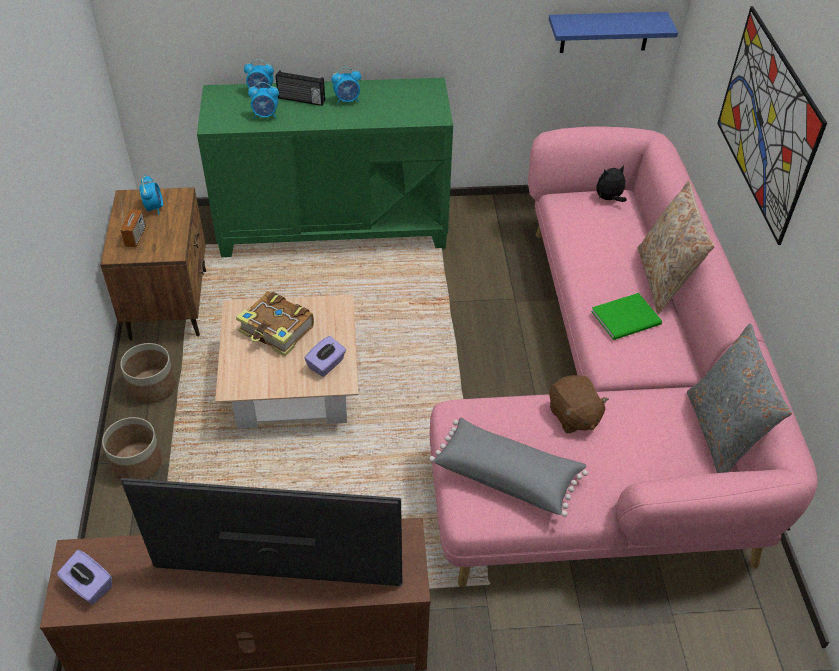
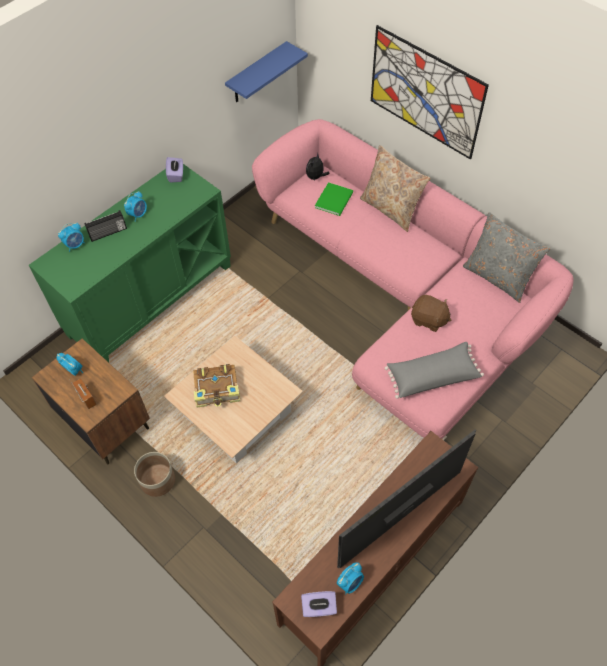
camera: 40 degrees left, 10 degrees up
(136, 463) = (202, 529): planter -> none
(265, 116) = (99, 259): alarm clock -> alarm clock (350, 583)
(326, 364) = (268, 388): purple tissue box -> purple tissue box (176, 175)
(628, 318) = (397, 245): green book -> green book (335, 199)

